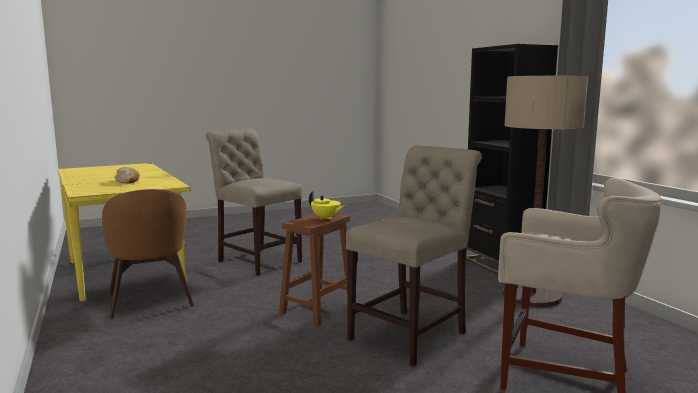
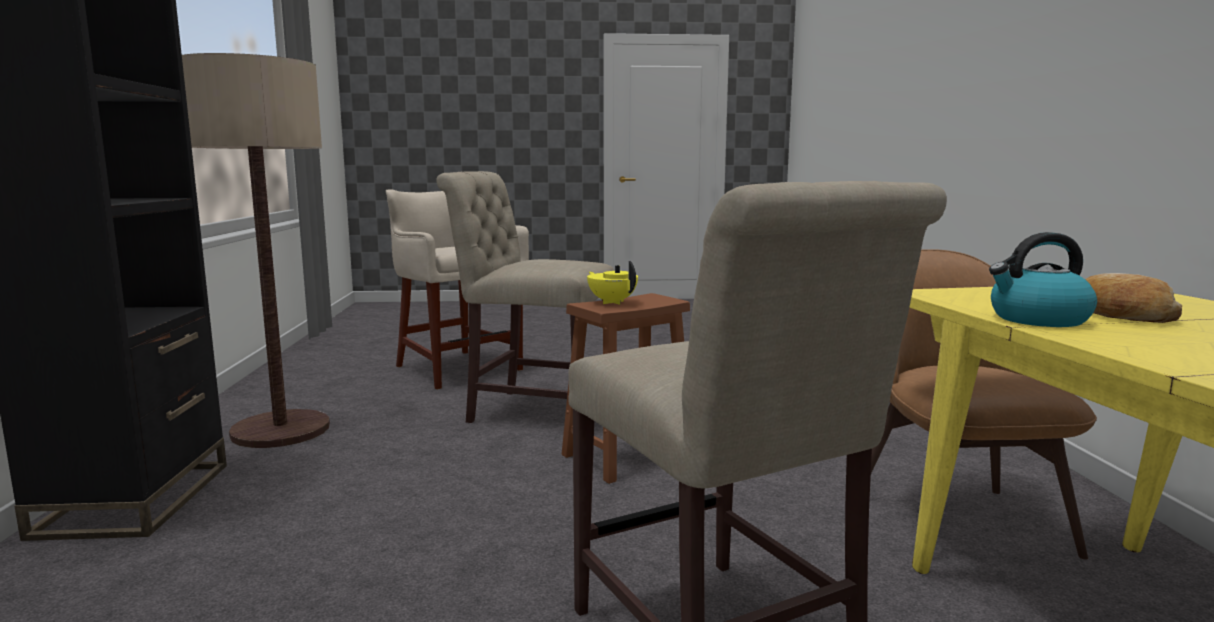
camera: 160 degrees left, 0 degrees up
(160, 178) = (1038, 319): none -> kettle
(412, 334) = (533, 410): beige chair -> beige chair turned 45 degrees clockwise

